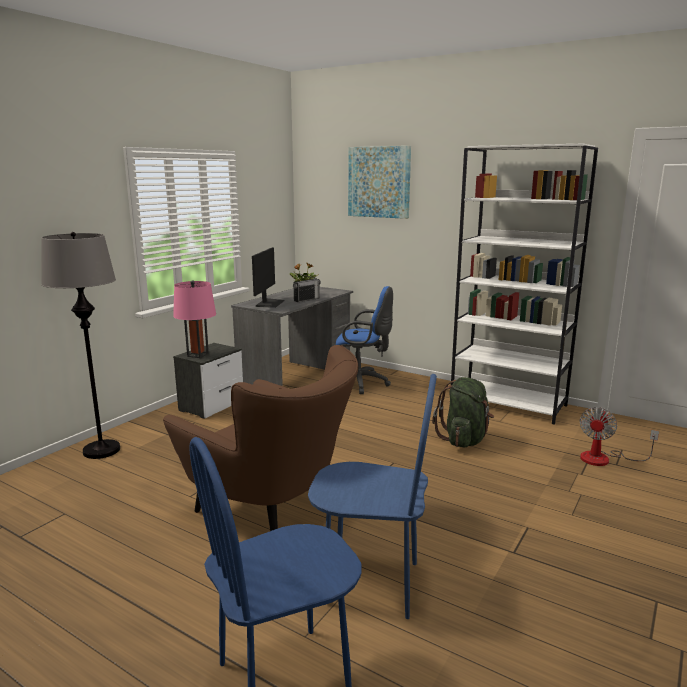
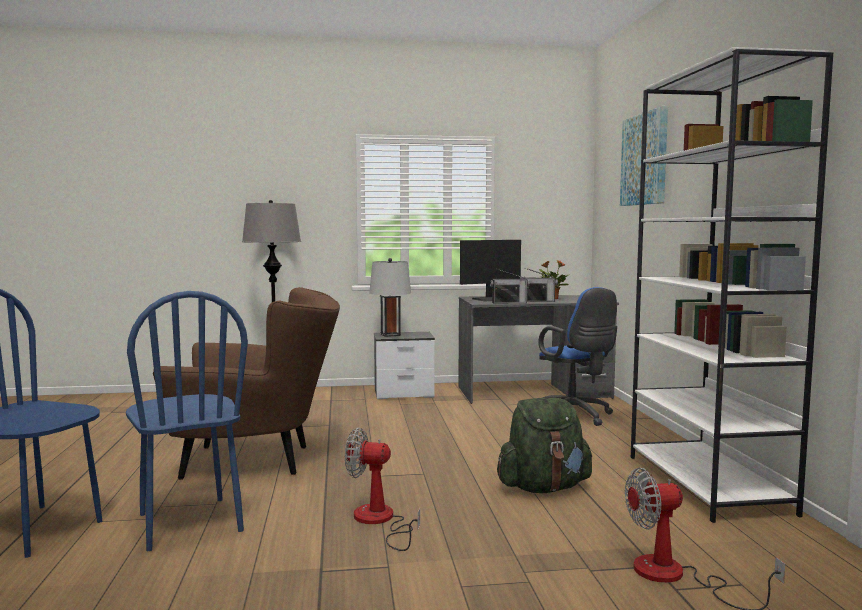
camera: 50 degrees right, 10 degrees down
(198, 355) = (390, 335): pink table lamp -> grey table lamp
(271, 512) = (258, 461): brown armchair -> brown armchair turned 90 degrees counterclockwise
(297, 305) = (509, 303): none -> radio
(457, 506) = (379, 521): none -> fan

